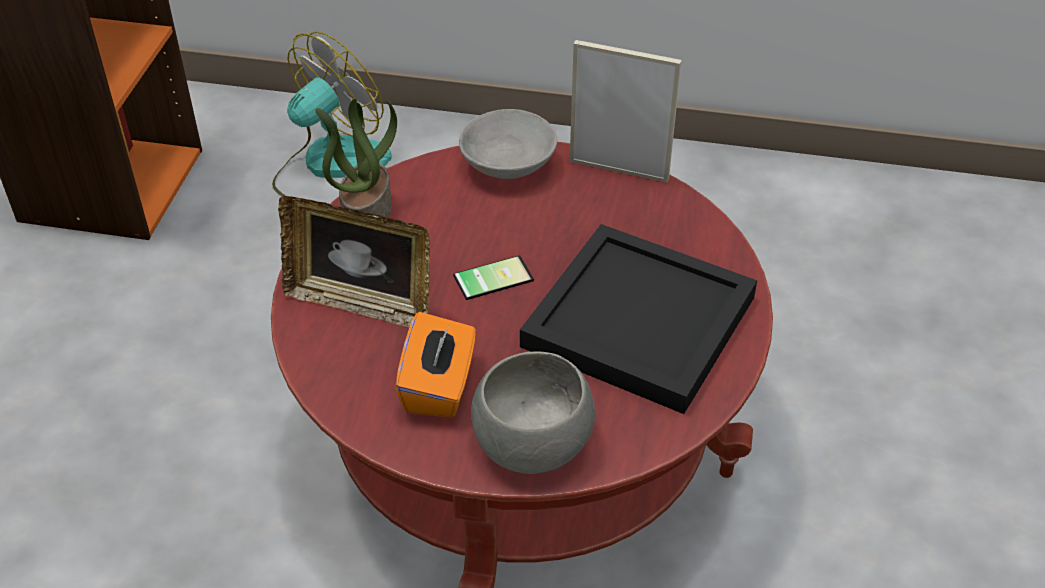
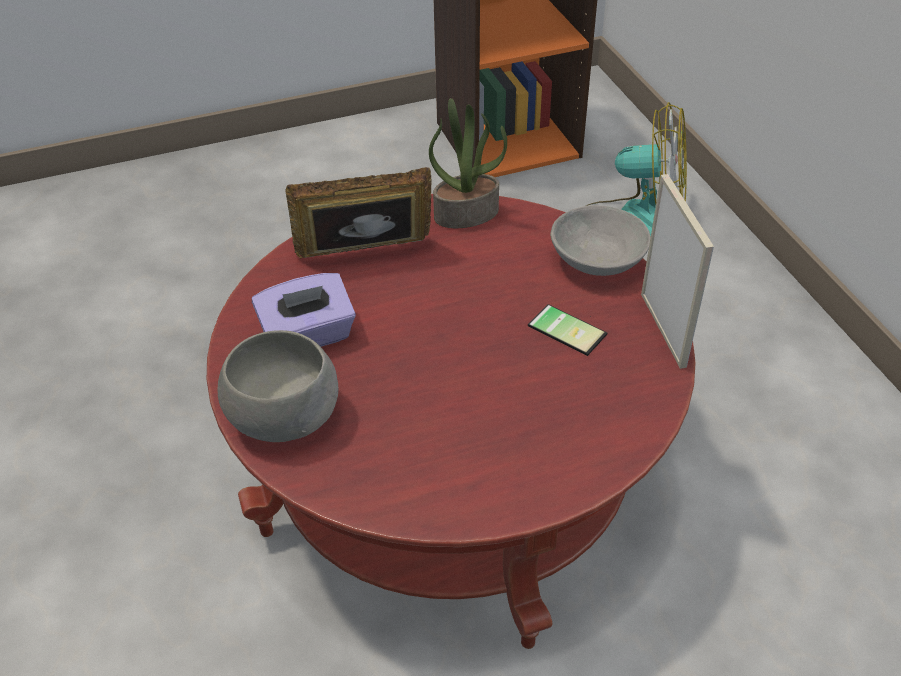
camera: 60 degrees right, 0 degrees up
(361, 303) = (365, 256): picture frame -> picture frame turned 90 degrees clockwise
(439, 386) = (308, 336): orange tissue box -> purple tissue box
(492, 275) = (455, 310): phone -> phone (569, 327)
(640, 323) = (473, 426): black tray -> none

